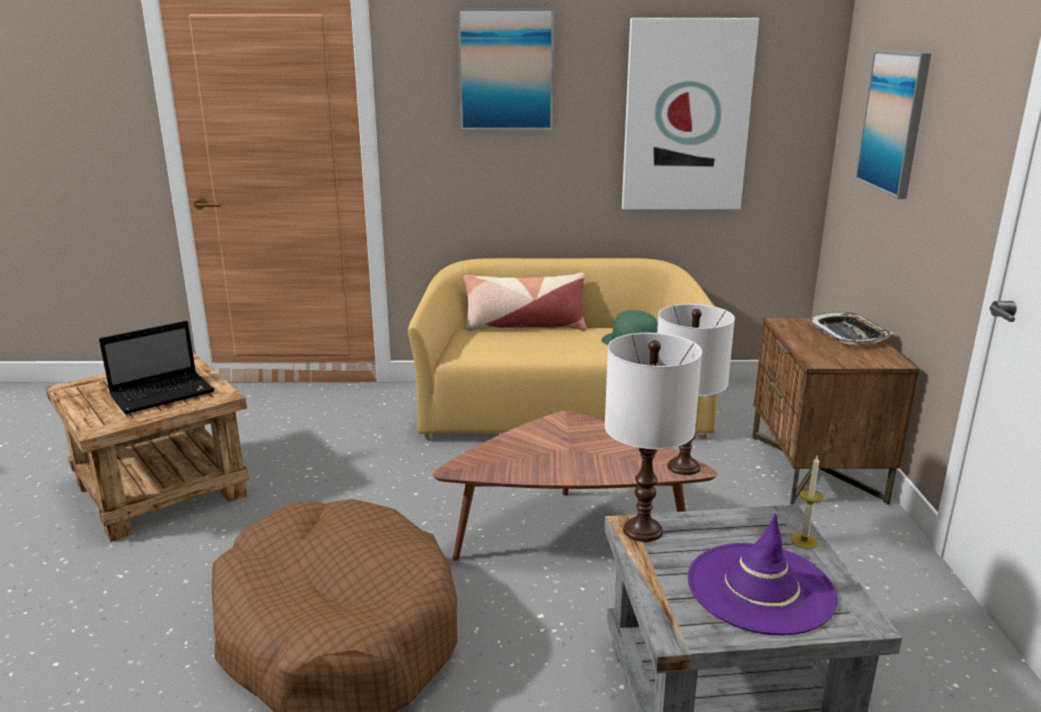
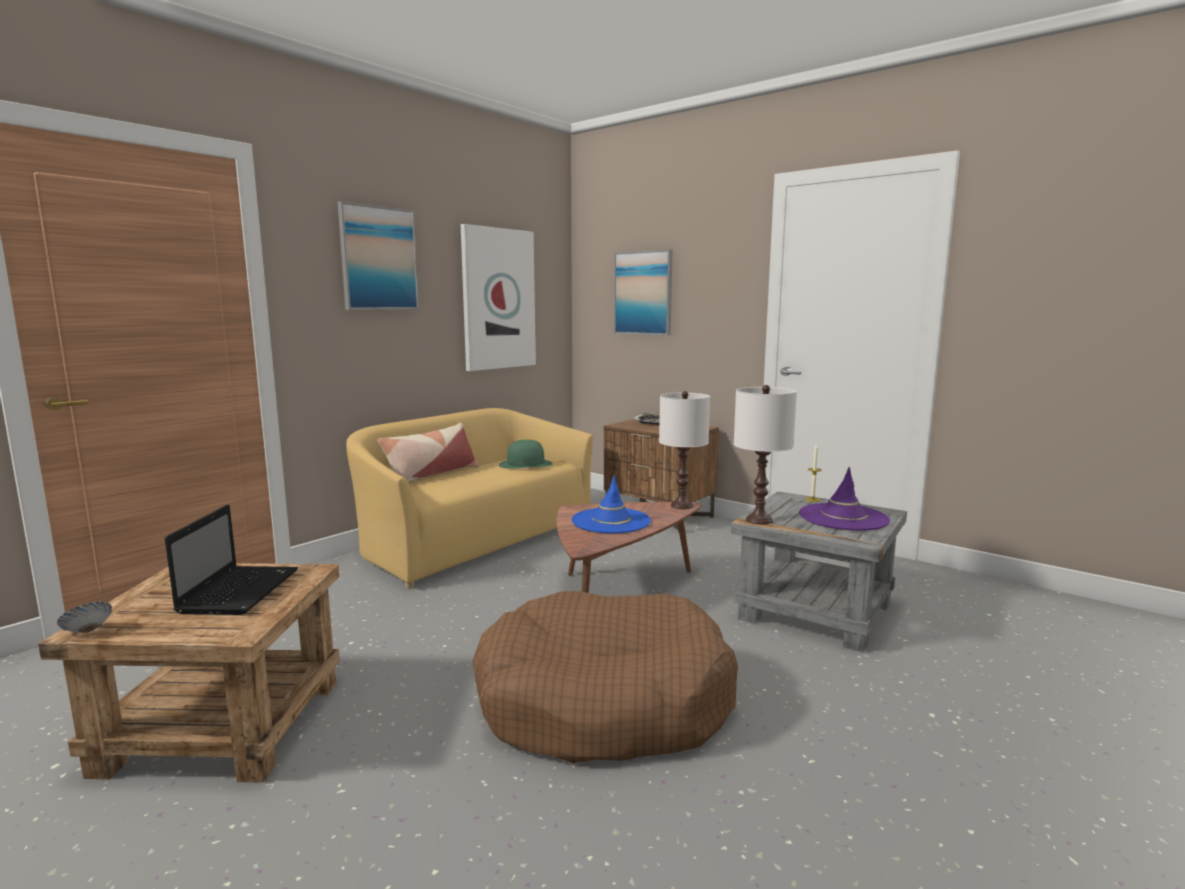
camera: 50 degrees left, 10 degrees down
(67, 389) = (88, 632): none -> bowl
(560, 450) = (611, 521): none -> blue hat

